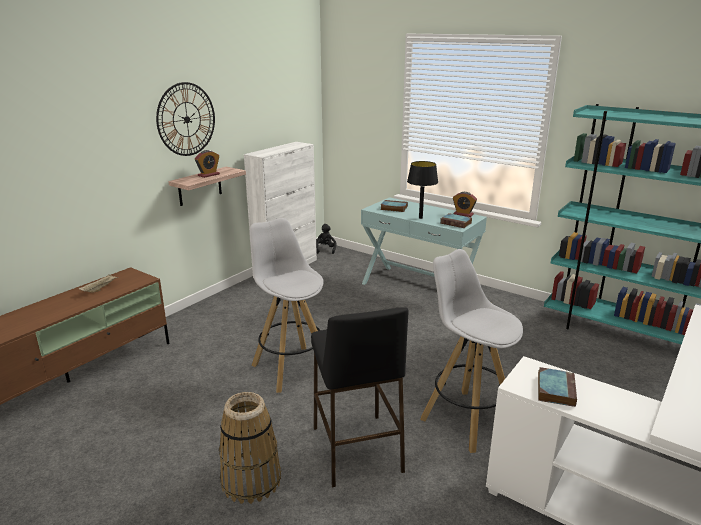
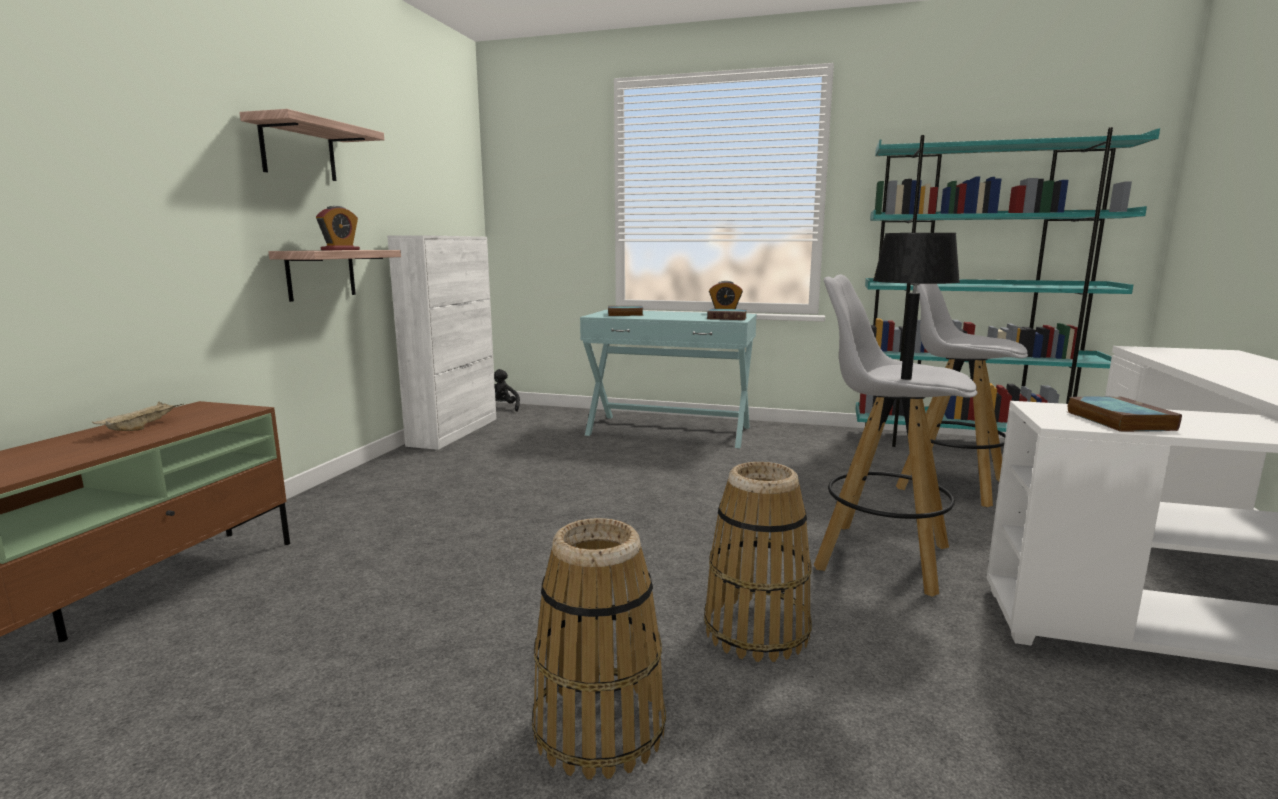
camera: 20 degrees left, 10 degrees down
(186, 119) = (298, 150): wall clock -> shelf
(291, 368) = (549, 541): white stool -> white stool (948, 484)
(357, 449) = (756, 630): black stool -> basket
(420, 218) = (674, 317): black table lamp -> black table lamp (906, 378)

